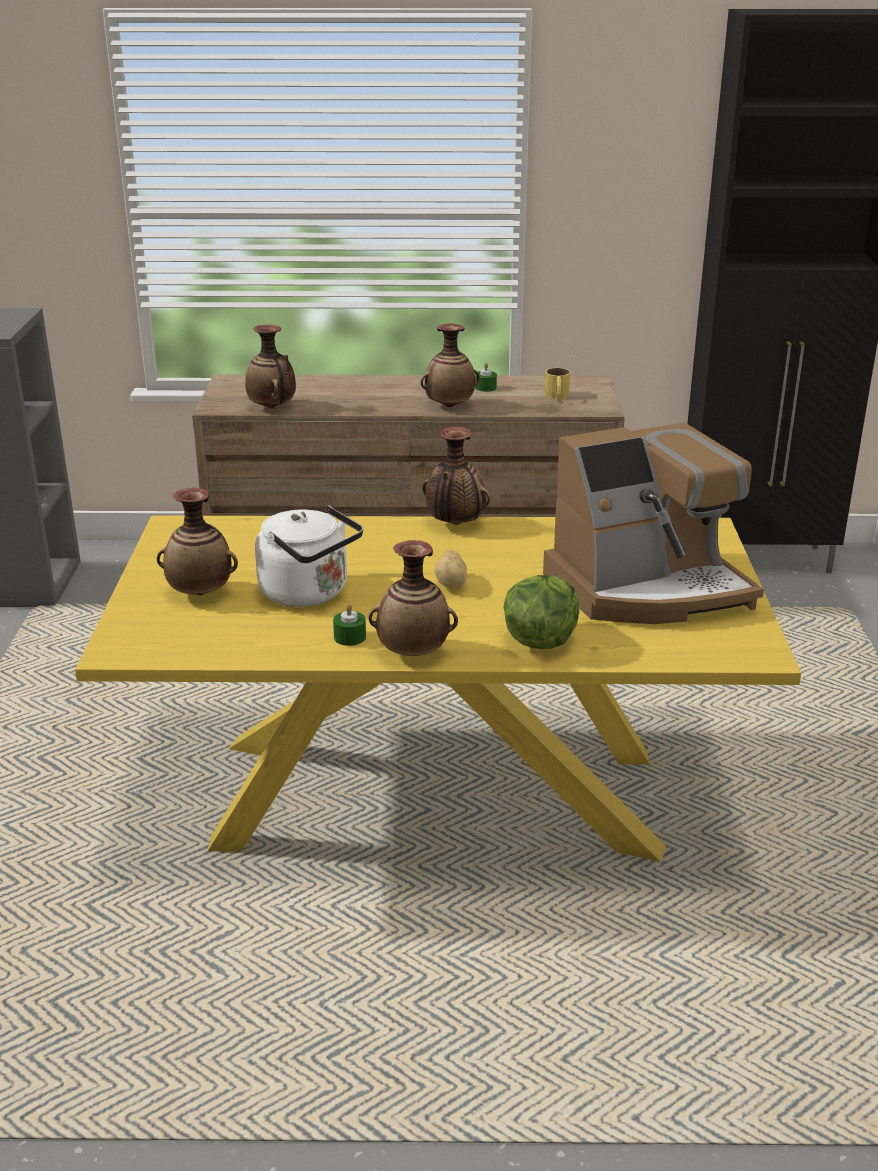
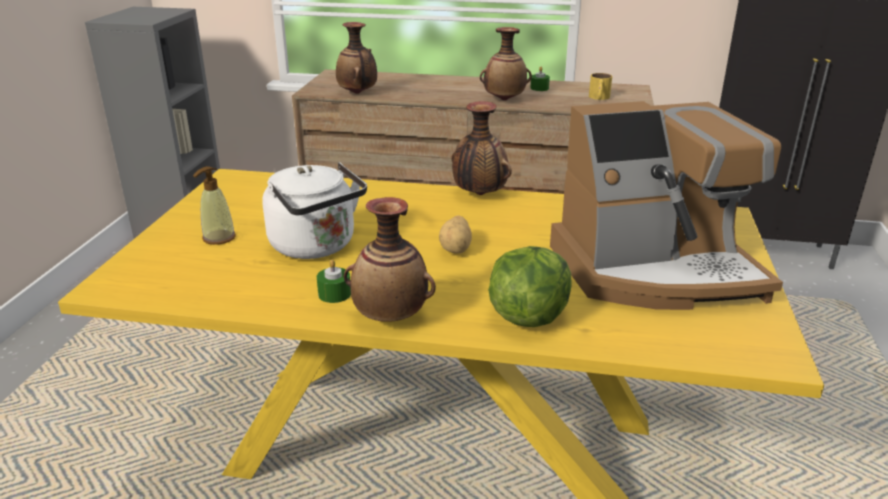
camera: 10 degrees right, 0 degrees up
(201, 593) = (219, 238): vase -> soap dispenser

